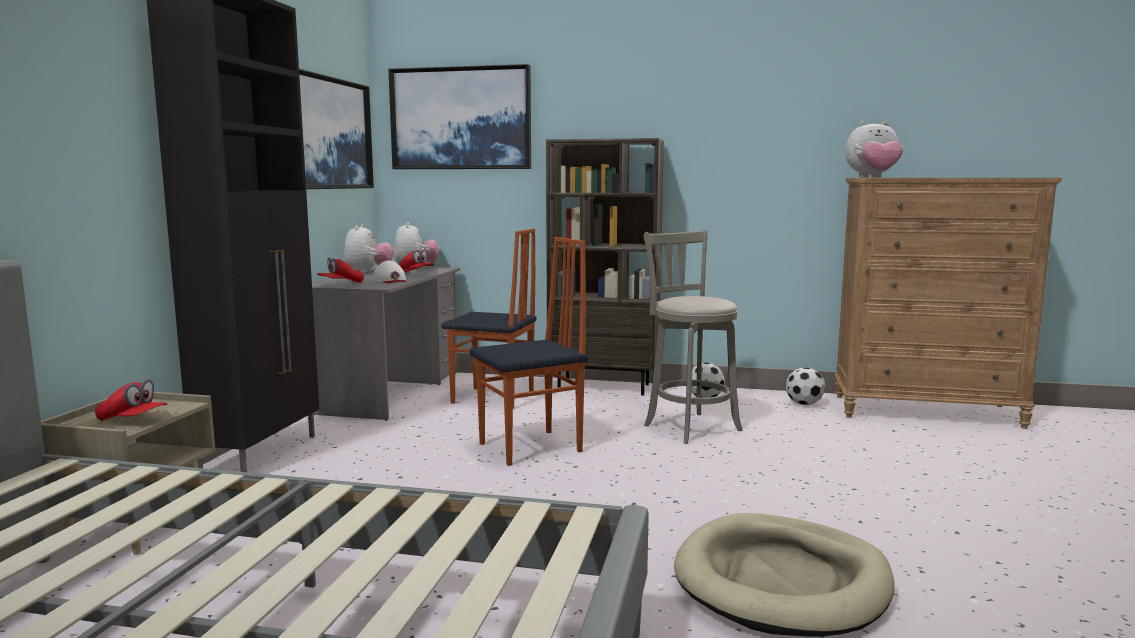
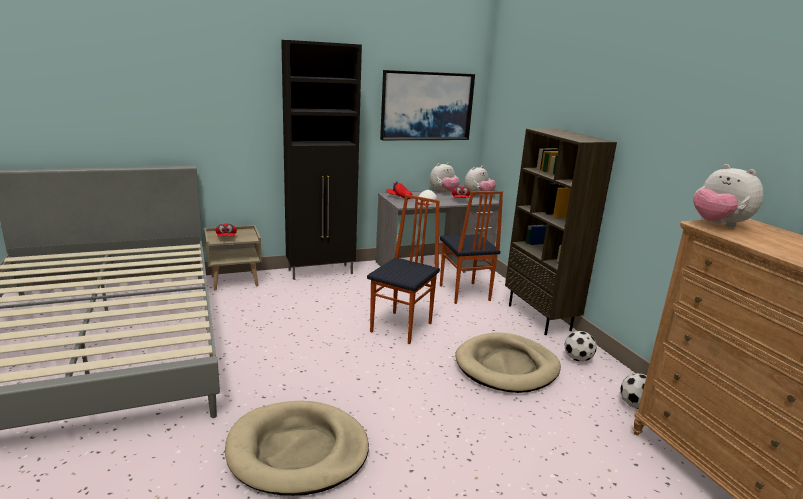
camera: 55 degrees right, 10 degrees up
(461, 118) = (518, 101): picture -> none
(532, 448) = (402, 327): chair -> chair turned 90 degrees counterclockwise
(689, 426) = (507, 366): grey stool -> beige dog bed

